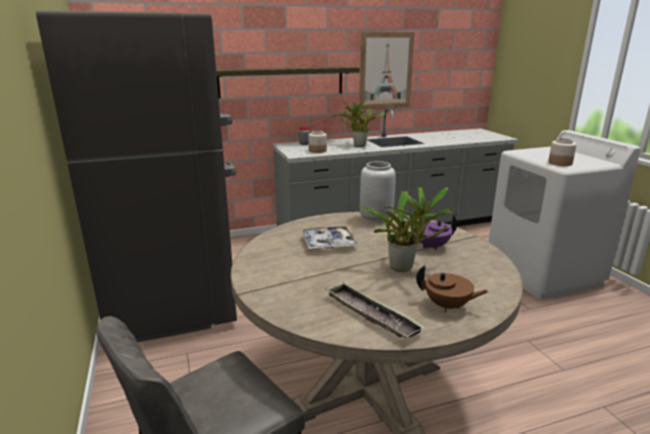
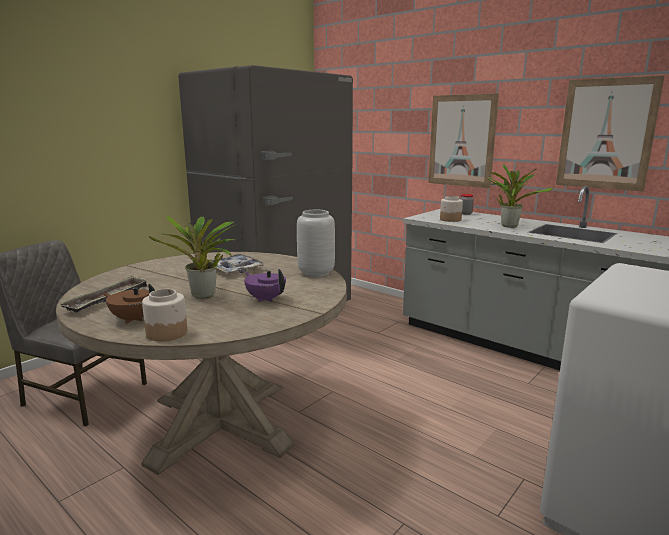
camera: 60 degrees right, 5 degrees down
(281, 81) = (461, 141): shelf -> picture
(447, 306) = (133, 319): brown teapot -> brown teapot turned 120 degrees clockwise
(559, 163) = (620, 292): jar -> jar (167, 333)

